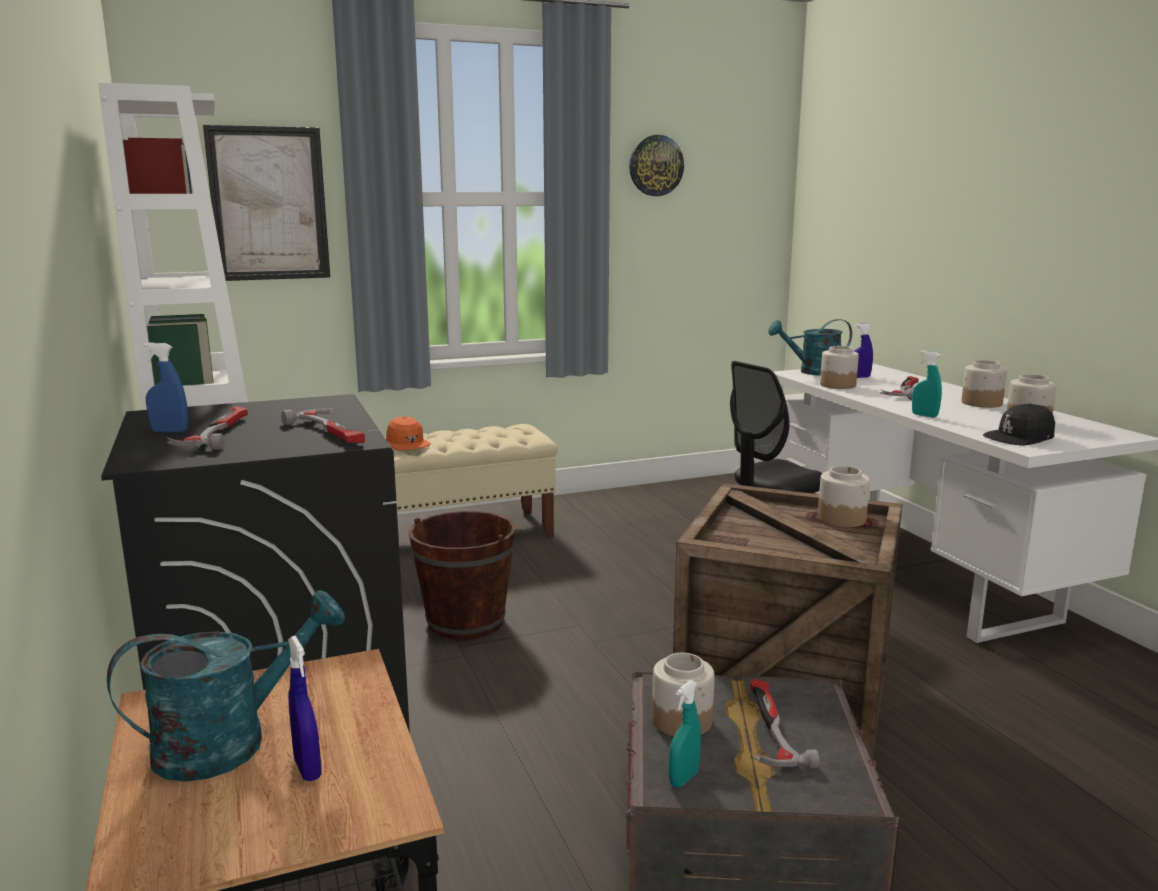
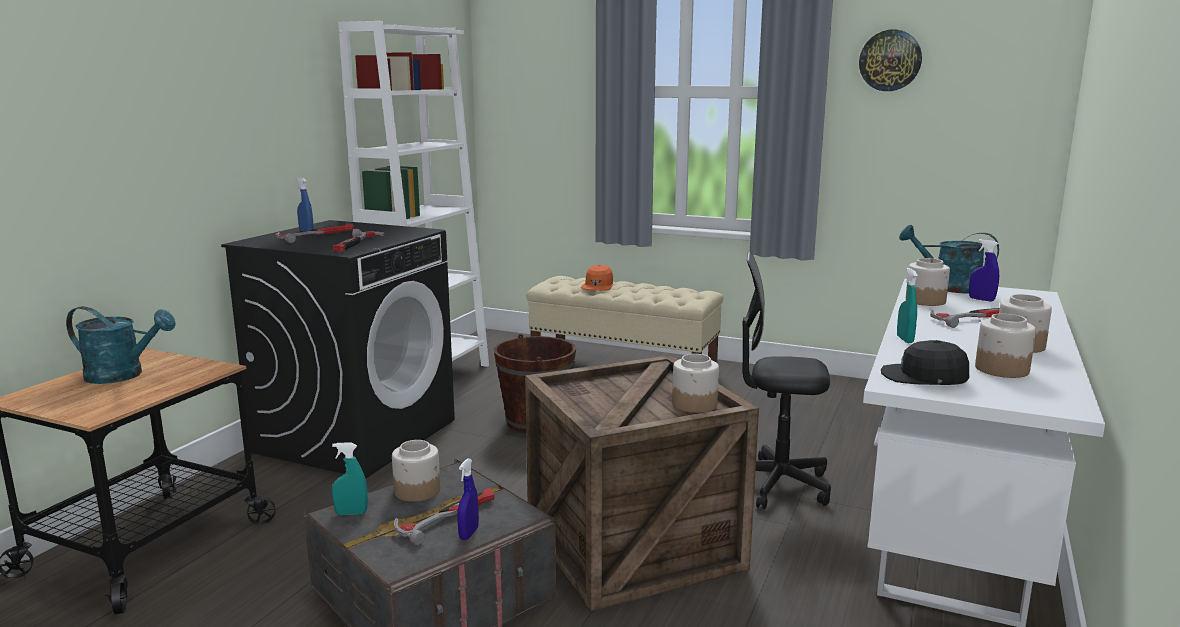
camera: 45 degrees right, 0 degrees up
(269, 204) = (553, 94): picture -> none
(307, 768) = (114, 393): blue spray bottle -> blue spray bottle (469, 534)

